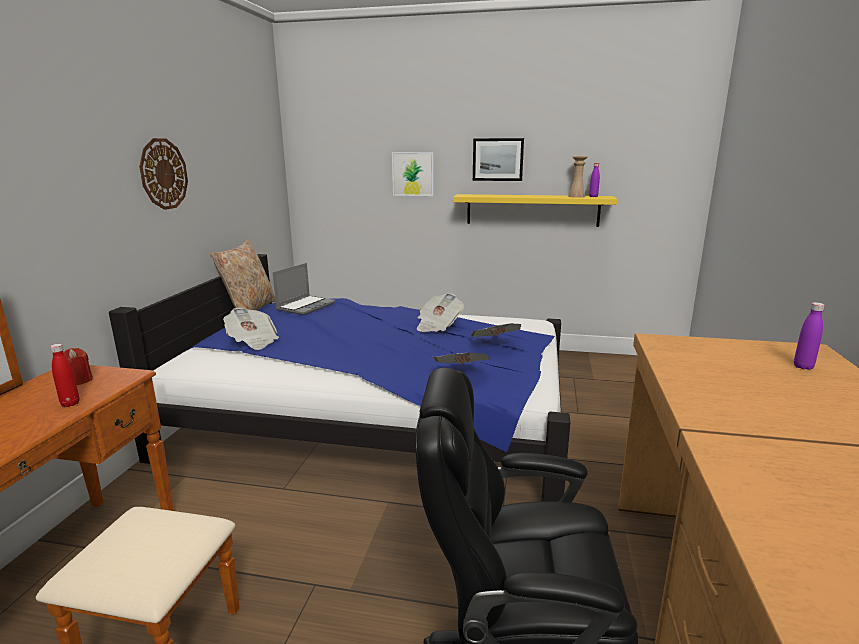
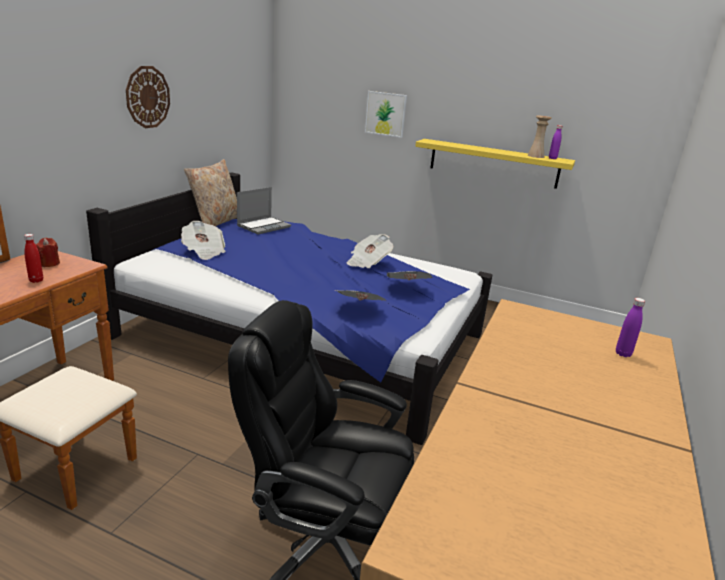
camera: 10 degrees right, 5 degrees up
(498, 159) = (466, 109): picture -> none

